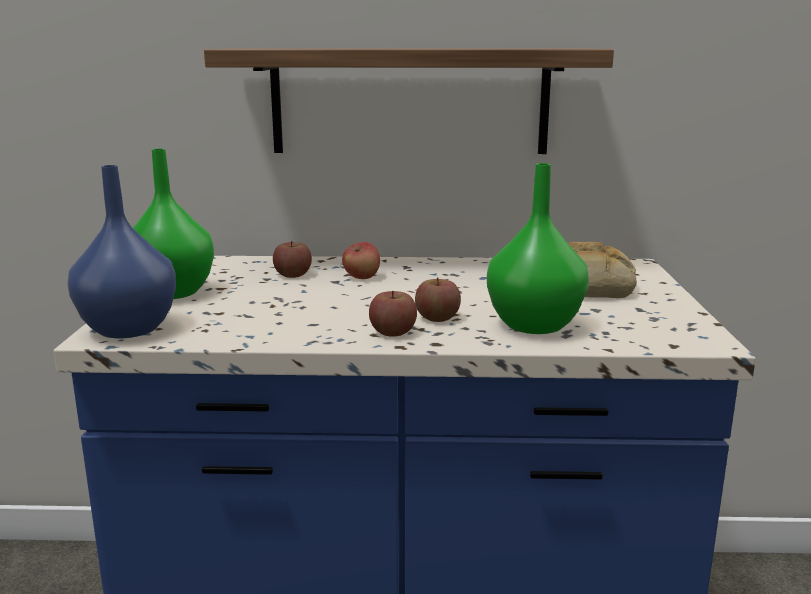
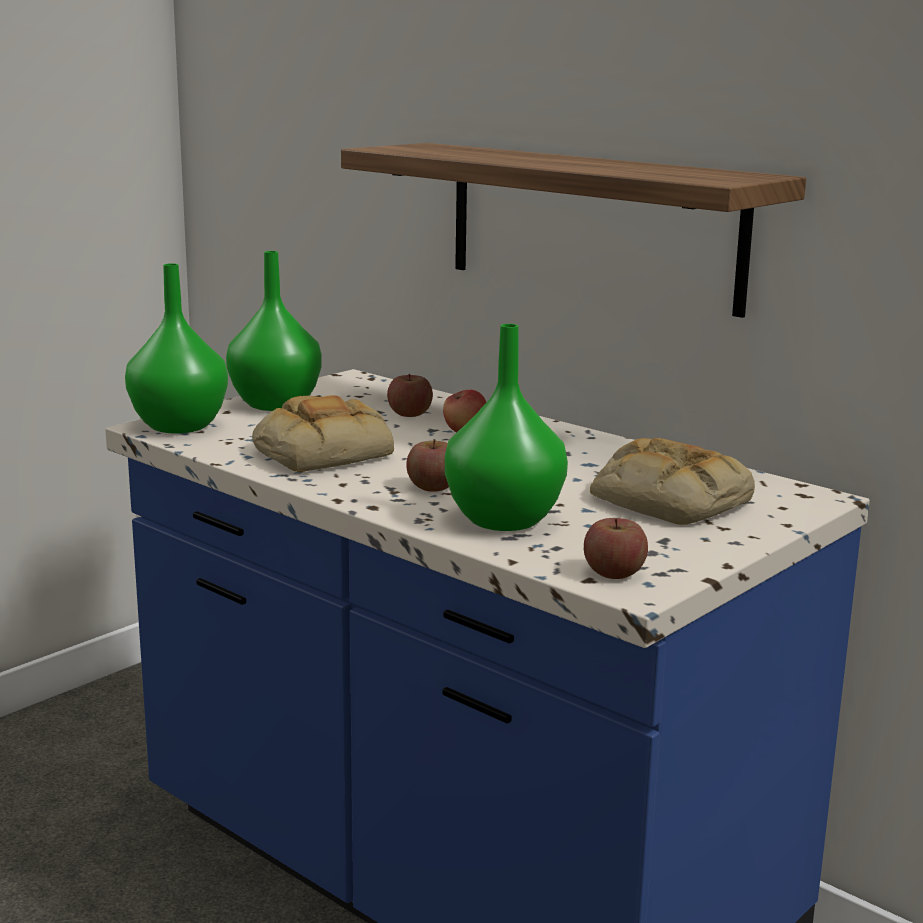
camera: 40 degrees right, 0 degrees up
(126, 329) = (177, 426): blue vase -> green vase
(301, 316) = (323, 452): none -> bread
(393, 332) = (362, 487): apple -> apple (614, 573)

